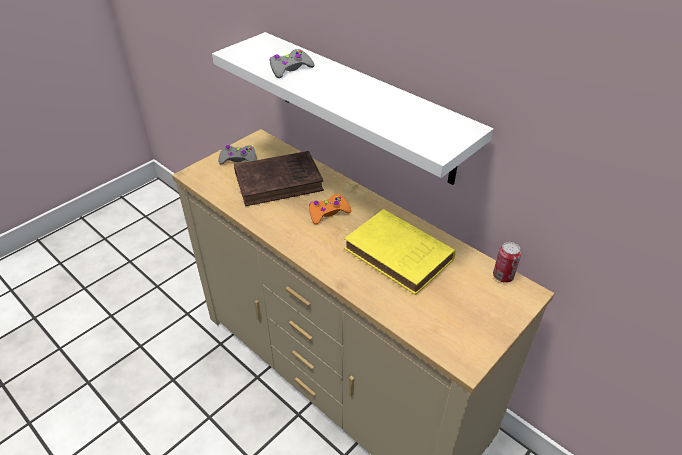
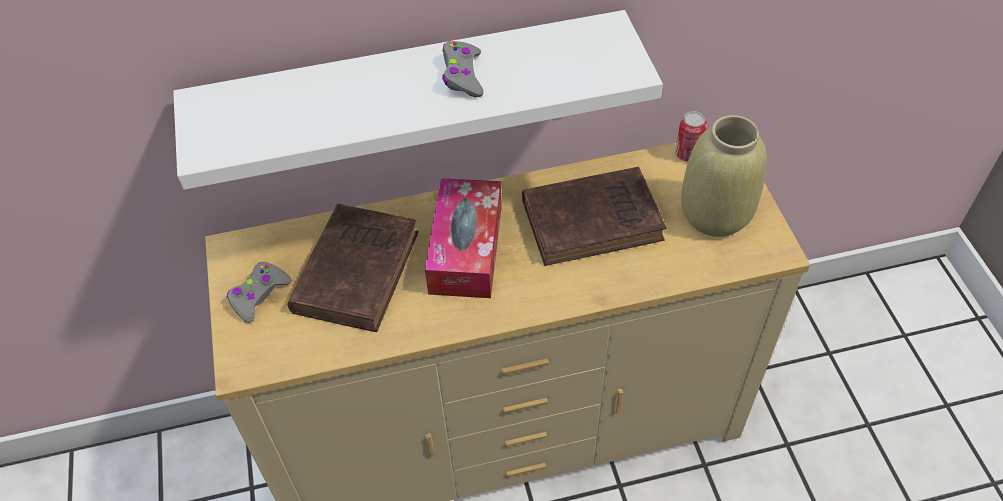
camera: 55 degrees left, 10 degrees up
(290, 69) = (323, 111): grey game controller -> grey game controller (462, 75)
(328, 213) = (466, 249): orange game controller -> tissue box
(400, 256) = (595, 220): yellow book -> brown book
(465, 312) = (715, 213): none -> beige vase

